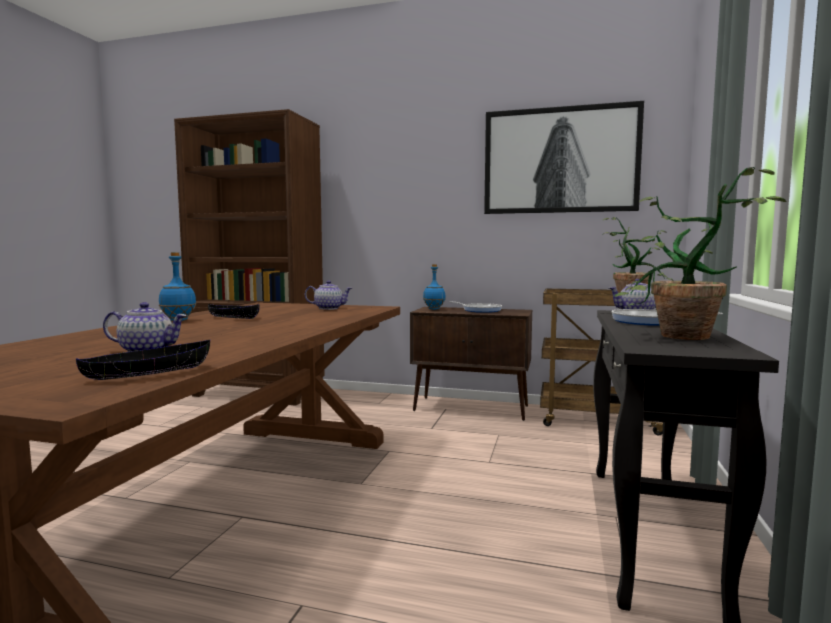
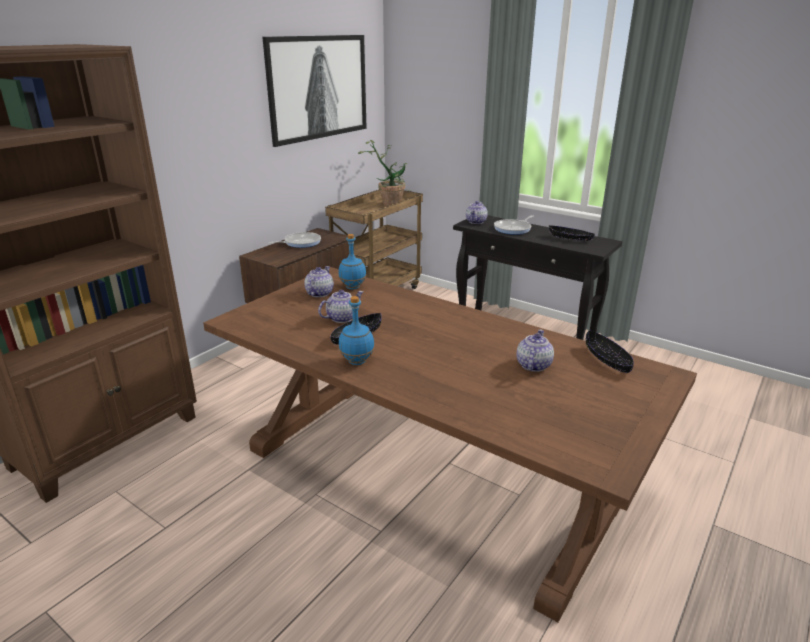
camera: 70 degrees left, 20 degrees up
(274, 314) = (342, 318): none -> teapot
(434, 309) = (269, 255): blue bottle -> blue bottle (352, 287)
(682, 338) = (570, 238): potted plant -> black bowl

